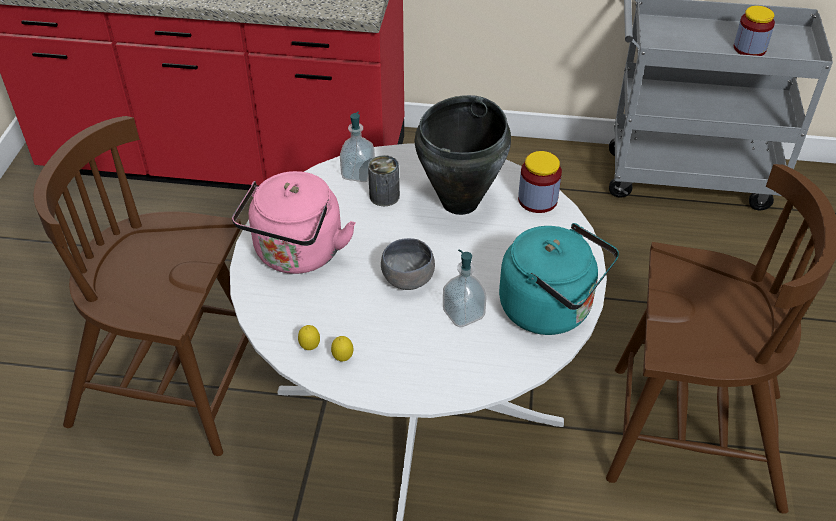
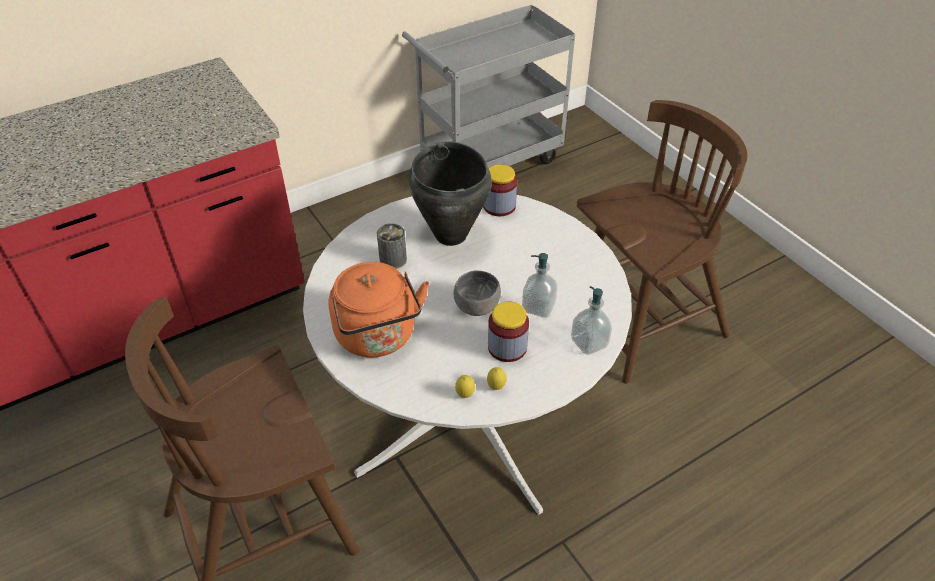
camera: 40 degrees left, 0 degrees up
(297, 255) = (378, 337): pink kettle -> orange kettle
(358, 173) = (354, 254): soap dispenser -> soap dispenser (589, 342)
(551, 309) = (587, 271): turquoise kettle -> none
(749, 48) = (511, 47): jar -> jar (507, 347)

